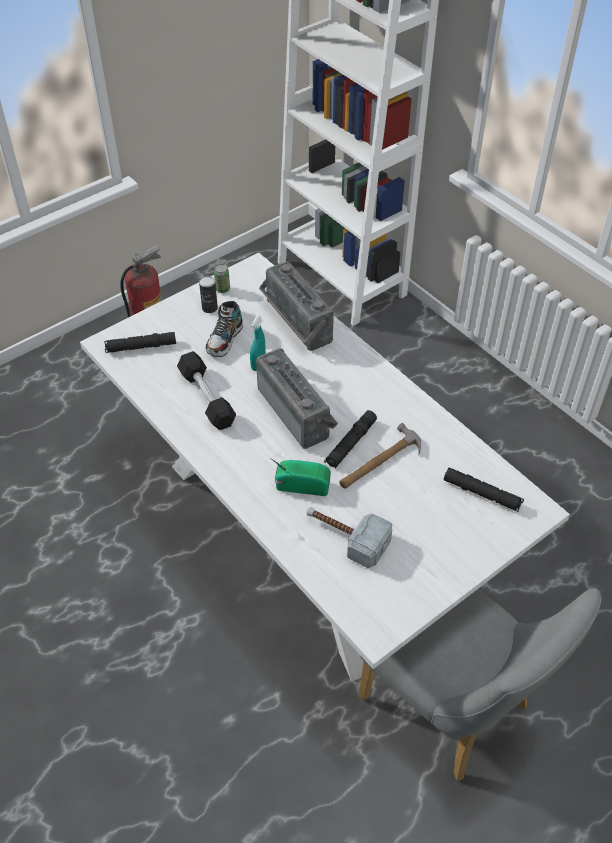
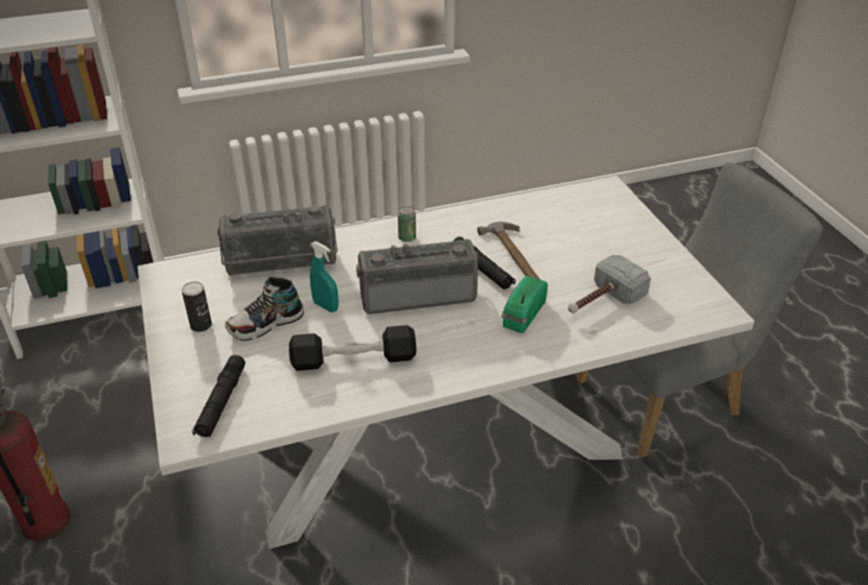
camera: 70 degrees left, 10 degrees down
(222, 289) = (177, 307): can -> can (407, 238)
(225, 339) = (266, 324): shoe -> shoe turned 105 degrees clockwise
(482, 493) = (579, 210): black flashlight -> none

